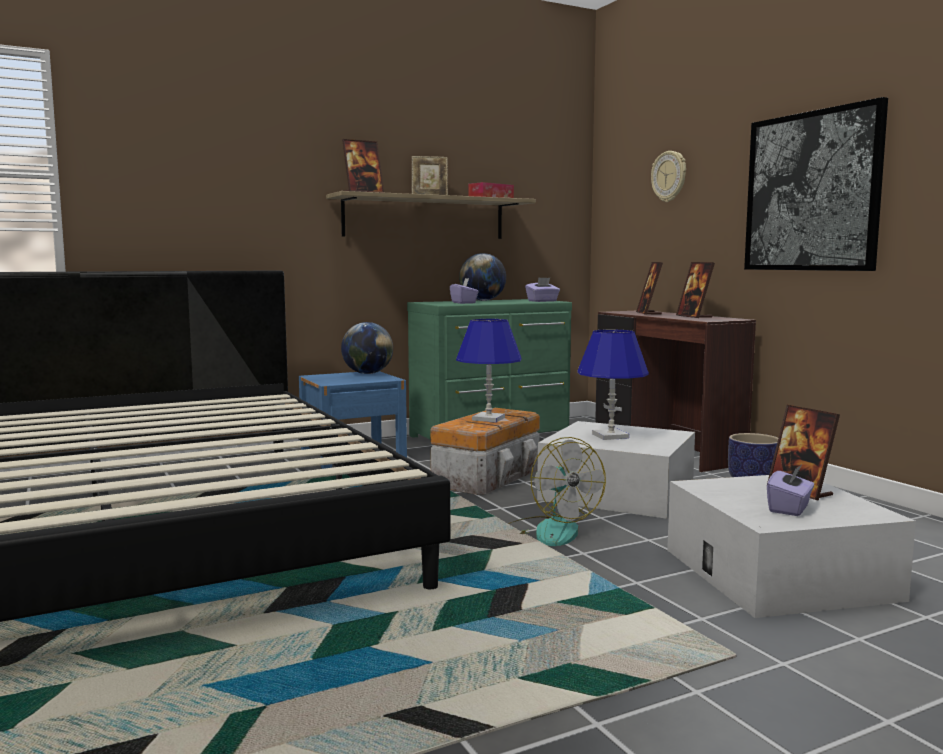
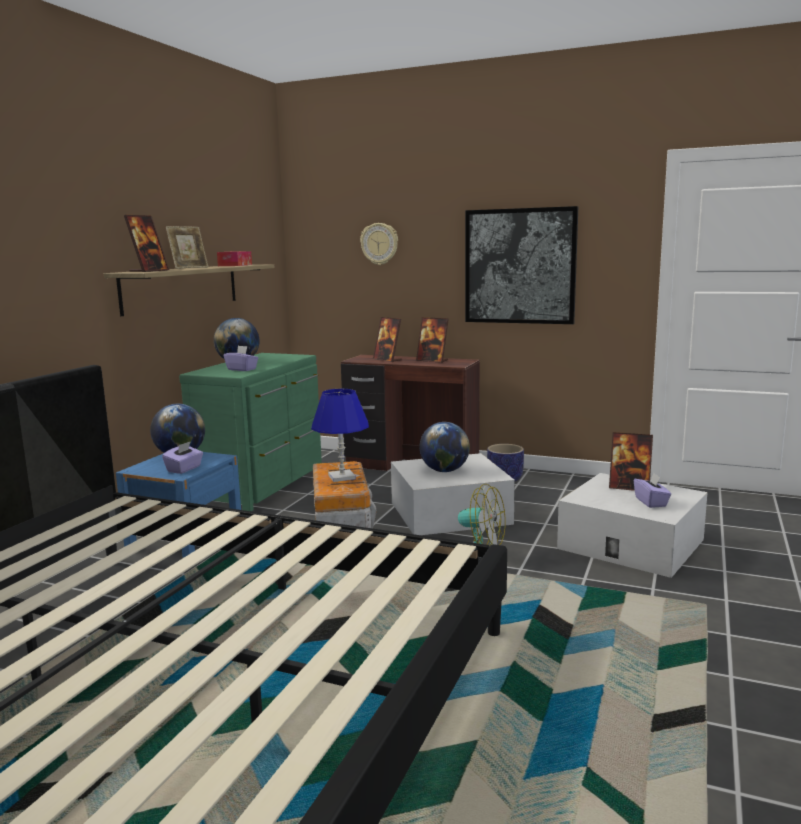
camera: 40 degrees left, 5 degrees up
(542, 301) = (291, 357): purple tissue box -> purple tissue box (184, 469)
(610, 436) = (444, 471): blue table lamp -> globe

